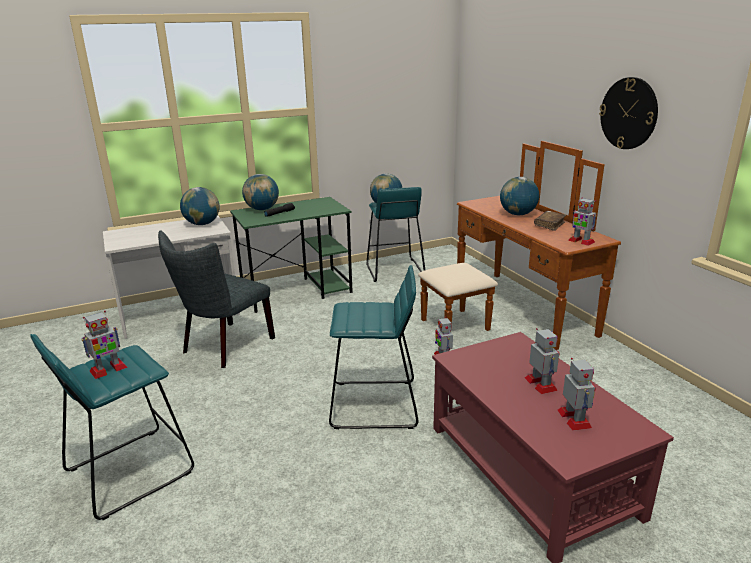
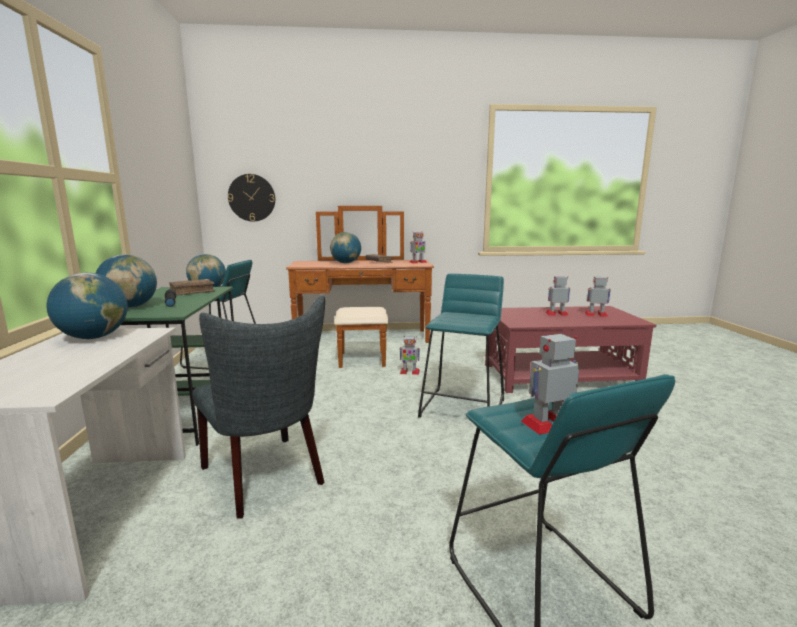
camera: 70 degrees left, 10 degrees down
(108, 369) = (549, 423): toy robot -> toy robot turned 90 degrees counterclockwise
(318, 208) = (192, 292): none -> brown book
(628, 113) = (413, 175): wall clock -> wall clock (252, 197)

